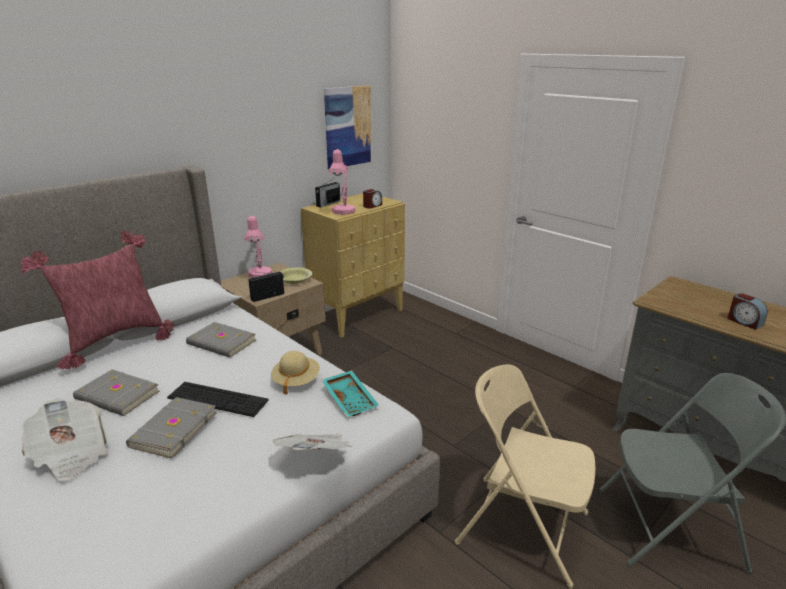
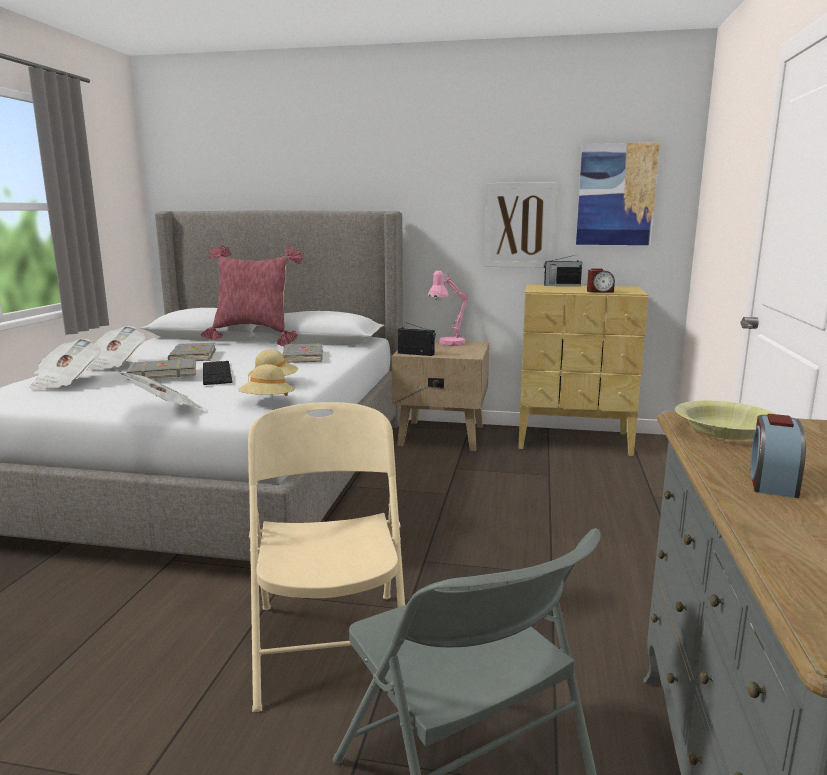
camera: 55 degrees right, 10 degrees down
(111, 506) = (66, 382): none -> newspaper
(289, 160) = (520, 225): none -> picture
(295, 280) = (465, 352): yellow bowl -> yellow bowl (725, 432)
(342, 212) = (550, 290): pink table lamp -> none
(351, 399) = (267, 402): turquoise tray -> beige hat

